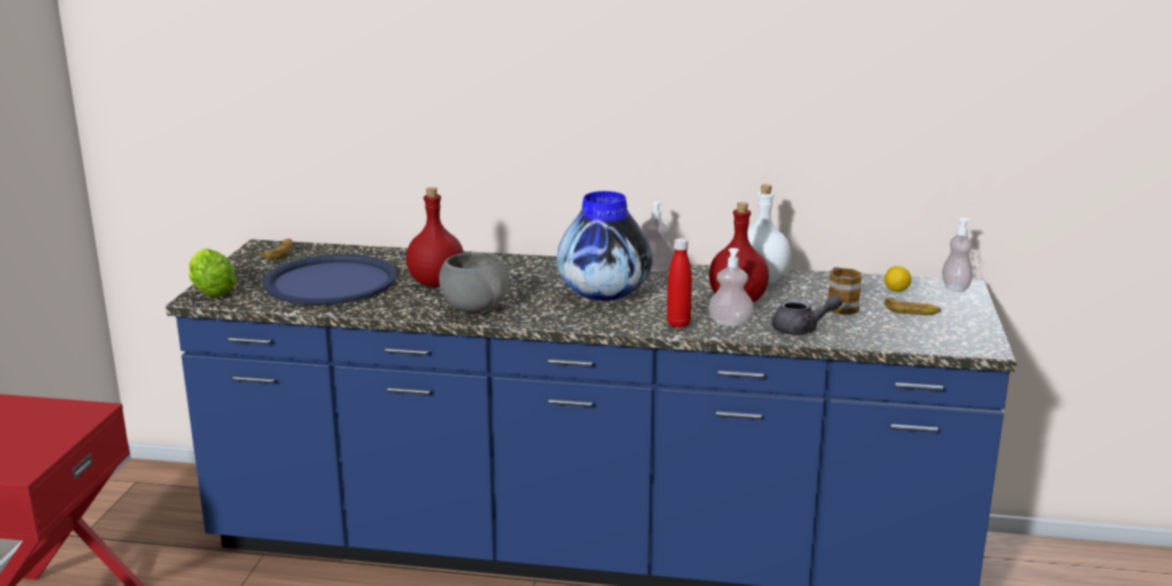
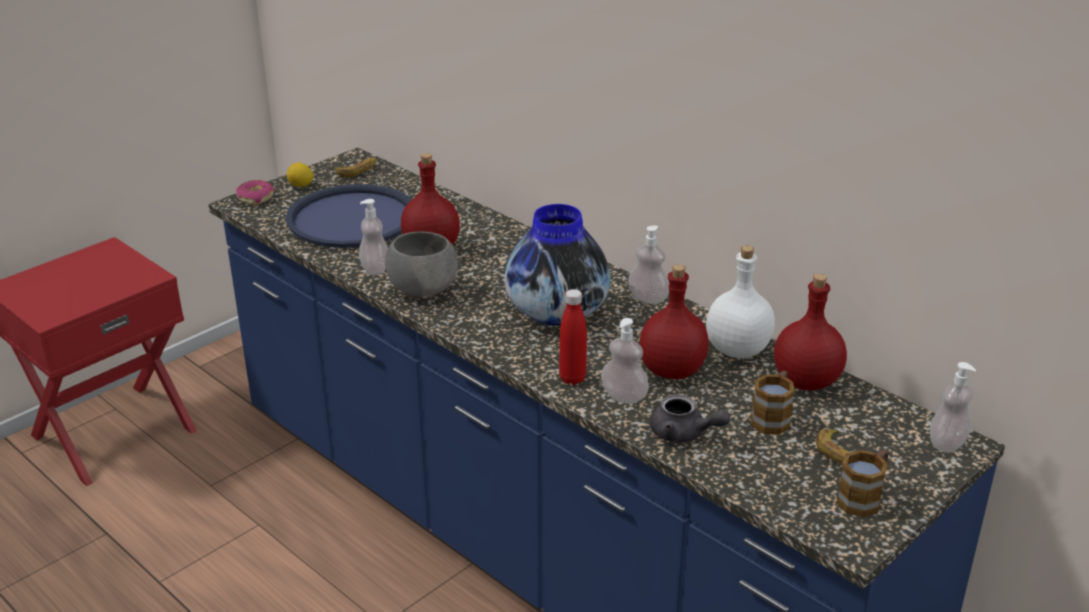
camera: 35 degrees right, 10 degrees up
(211, 290) = (256, 198): lettuce -> donut
(410, 306) = (375, 269): none -> soap dispenser
(828, 282) = (806, 380): none -> red bottle
(896, 291) = (867, 421): lemon -> lemon (301, 186)
(955, 326) = (863, 497): none -> mug

